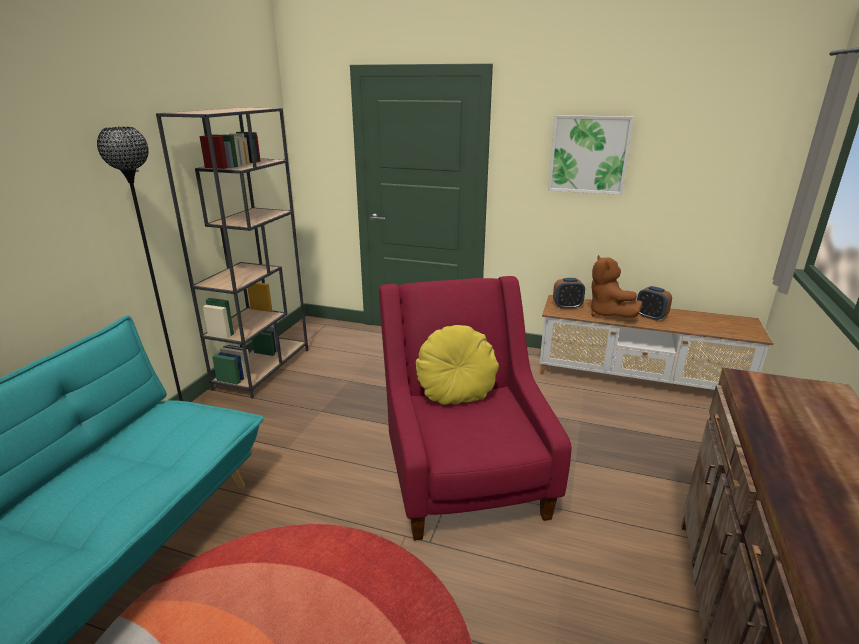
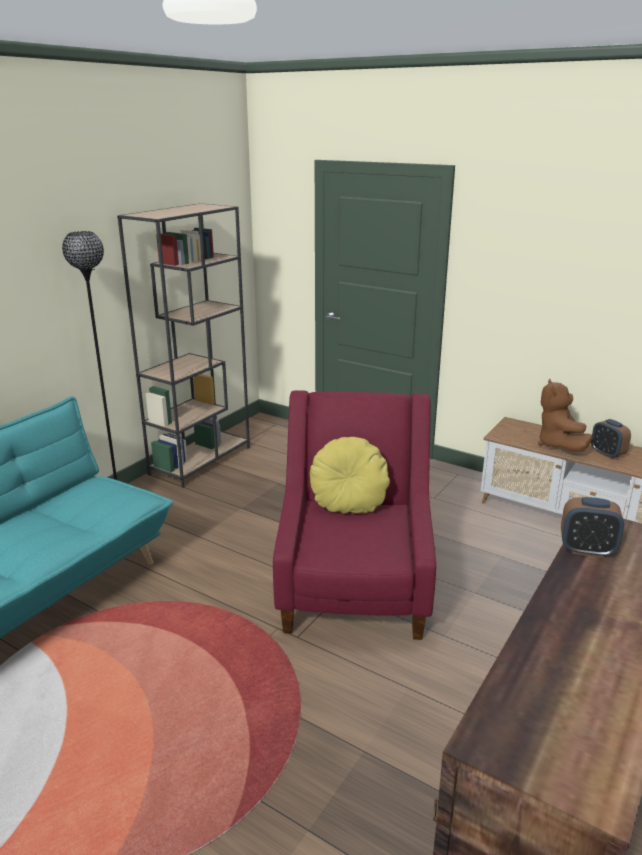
camera: 15 degrees right, 0 degrees up
(567, 306) = (517, 432): alarm clock -> alarm clock (587, 550)
(589, 154) = (552, 267): picture -> none

